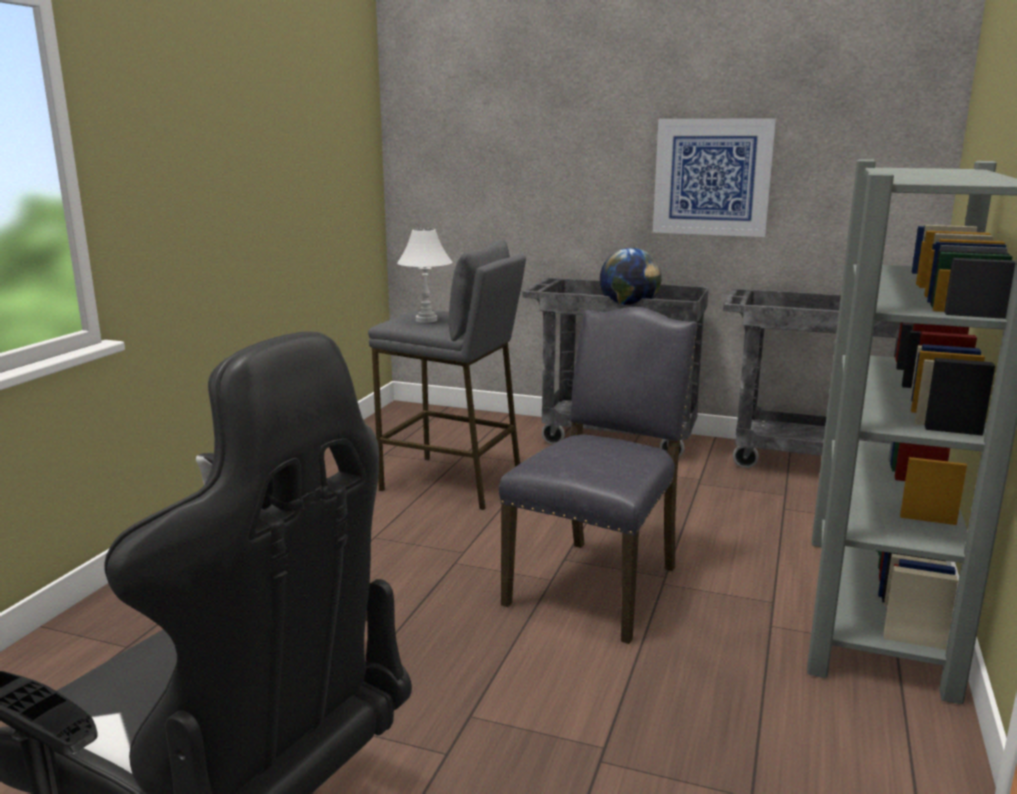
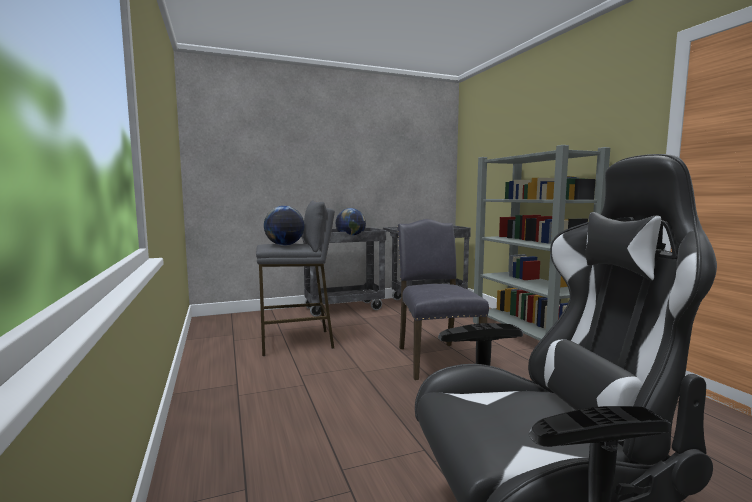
camera: 40 degrees left, 10 degrees down
(426, 320) = (284, 245): white table lamp -> globe
(712, 177) = (368, 177): picture -> none

